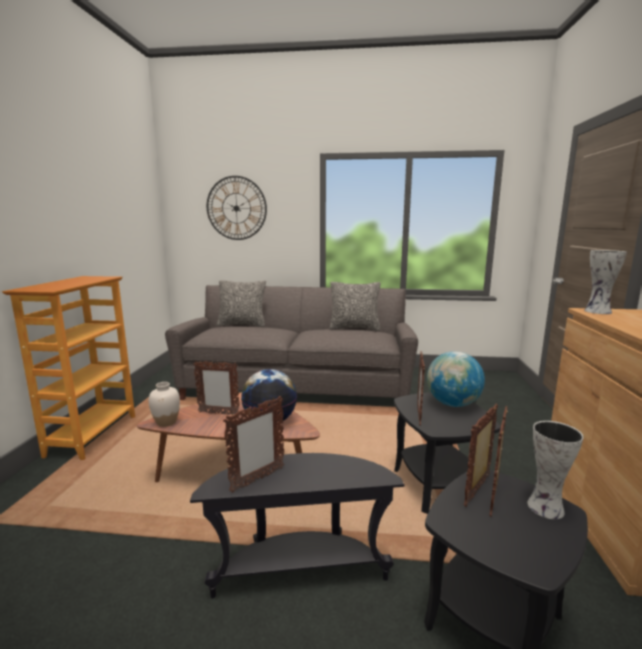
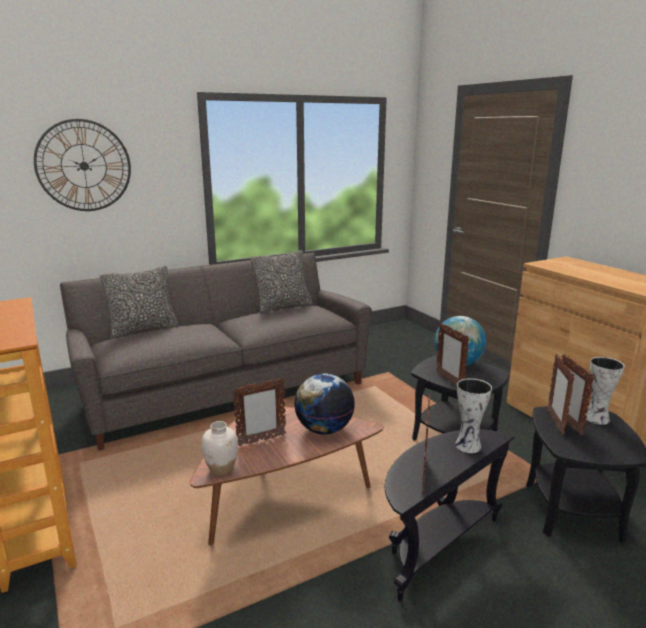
camera: 35 degrees left, 5 degrees up
(598, 312) = (547, 264): vase -> vase (469, 446)

